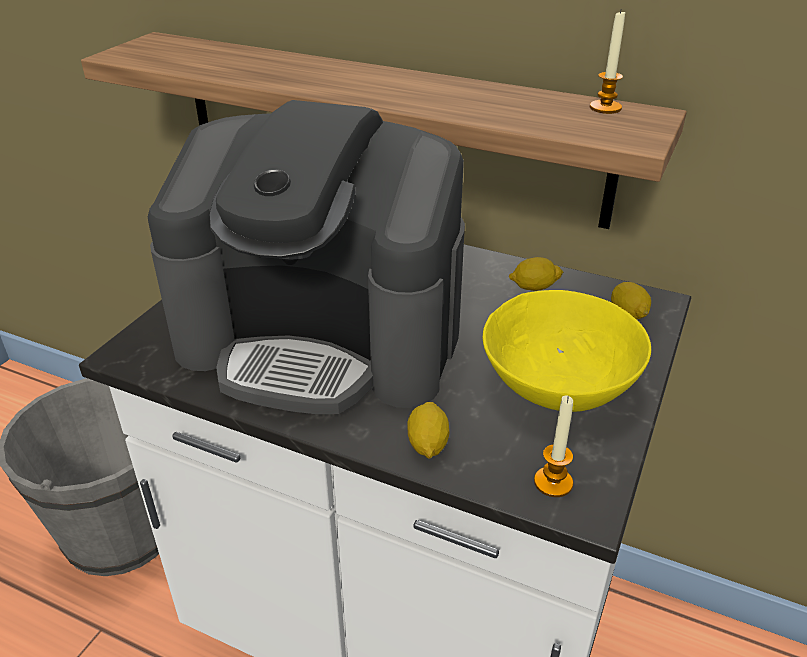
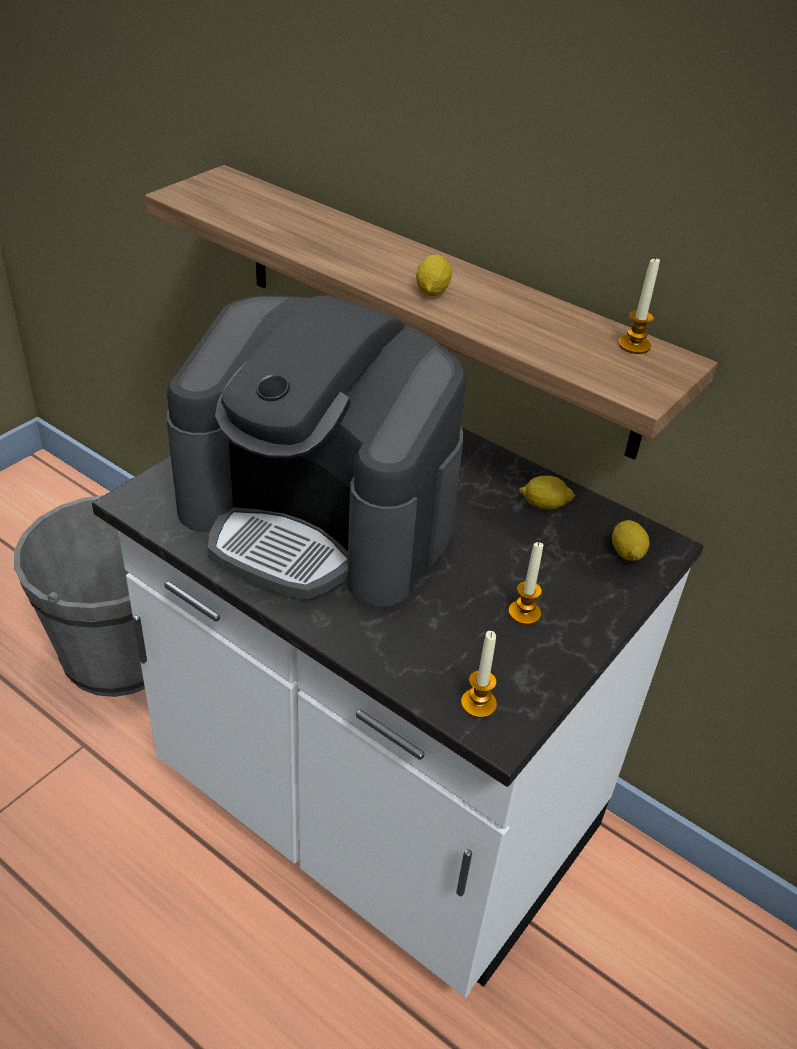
camera: 10 degrees right, 5 degrees up
(428, 444) = (379, 644): lemon -> lemon (432, 290)
(559, 385) = (524, 613): yellow bowl -> candle

